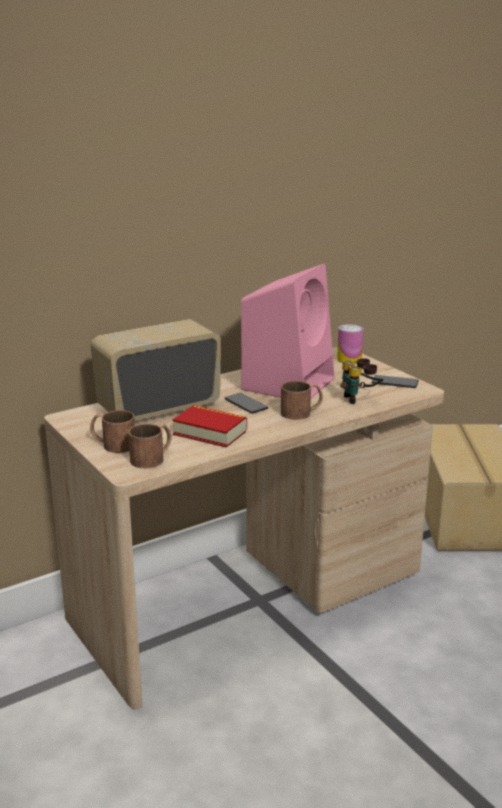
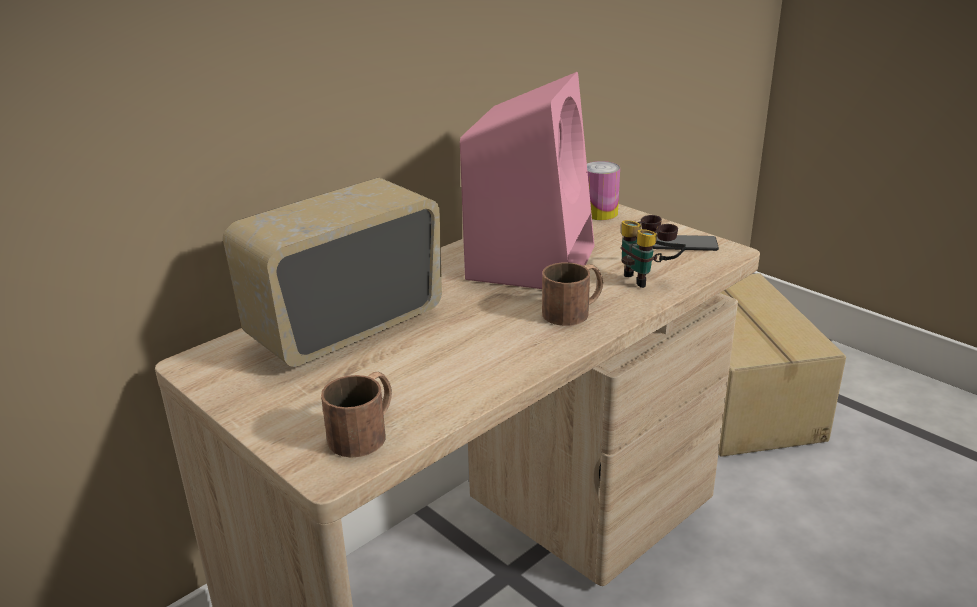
camera: 10 degrees left, 5 degrees up
(112, 444) = (287, 411): brown mug -> none
(210, 432) = (445, 366): book -> none
(246, 404) = (482, 305): phone -> none

